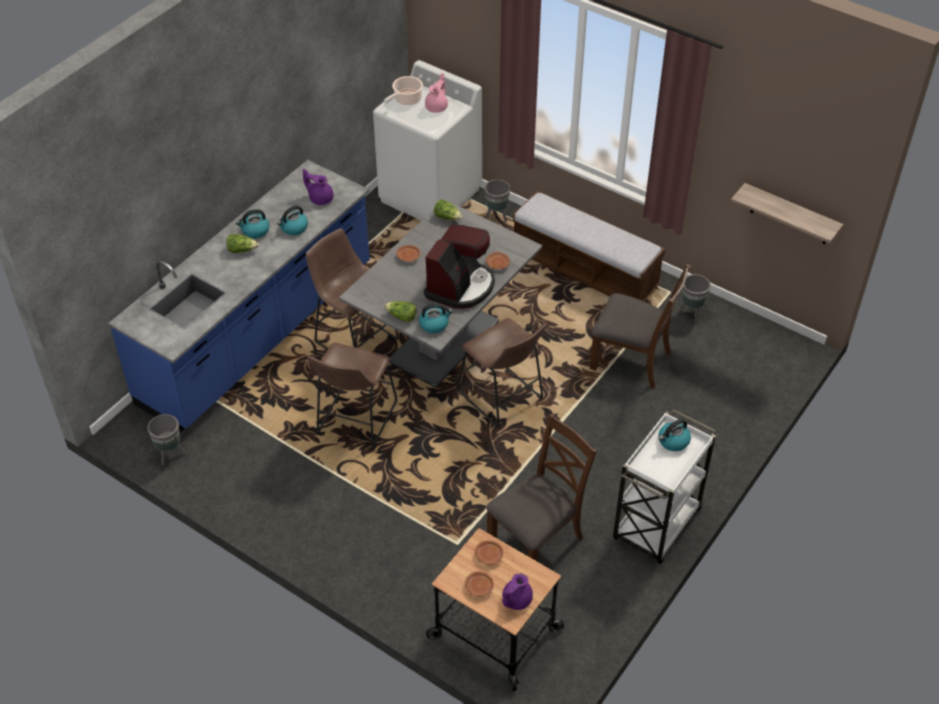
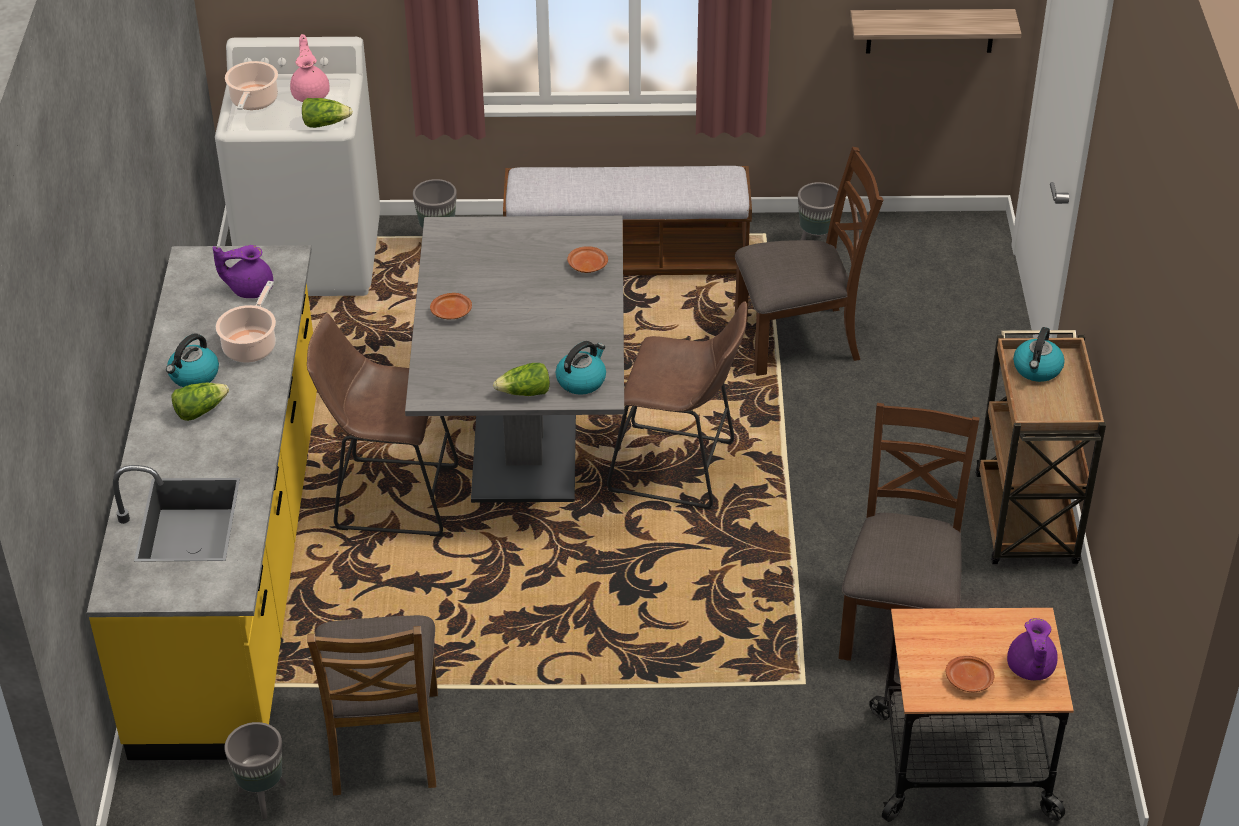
camera: 35 degrees left, 5 degrees down
(243, 458) = (383, 741): none -> brown chair
(258, 334) = (235, 562): blue counter -> yellow counter
(293, 228) = (251, 345): kettle -> cooking pot
(355, 421) = (501, 603): brown stool -> none
(447, 217) = (454, 238): lettuce -> lettuce (325, 123)
(460, 286) = (566, 316): coffee machine -> none
(489, 555) = (941, 635): brown plate -> none
(656, 525) = (1026, 521): white cart -> brown cart

